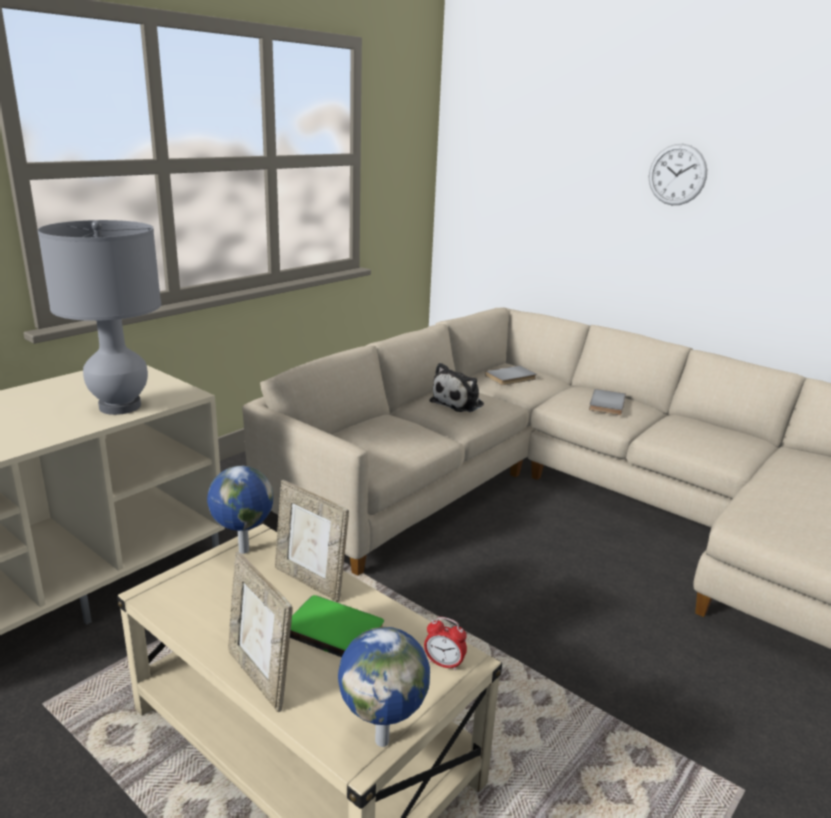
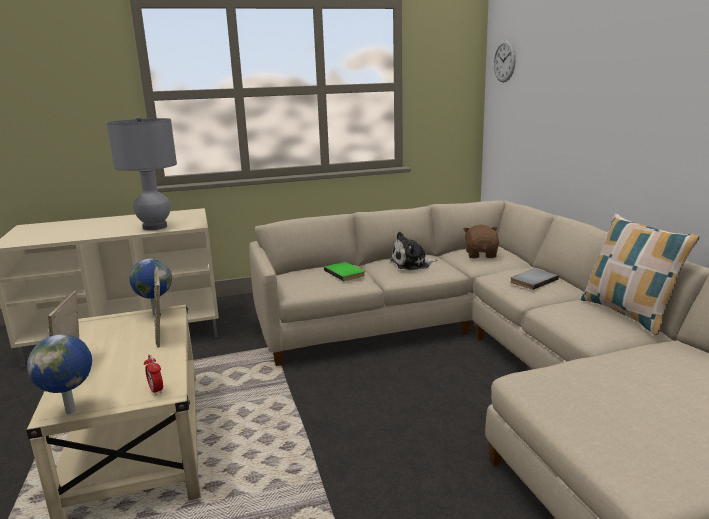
camera: 35 degrees right, 5 degrees down
(335, 629) = (135, 359): green book -> green book (345, 273)
(511, 378) = (481, 254): grey book -> brown plush toy
(677, 174) = (627, 77): wall clock -> wall clock (504, 61)
(724, 427) = (628, 314): none -> pillow

